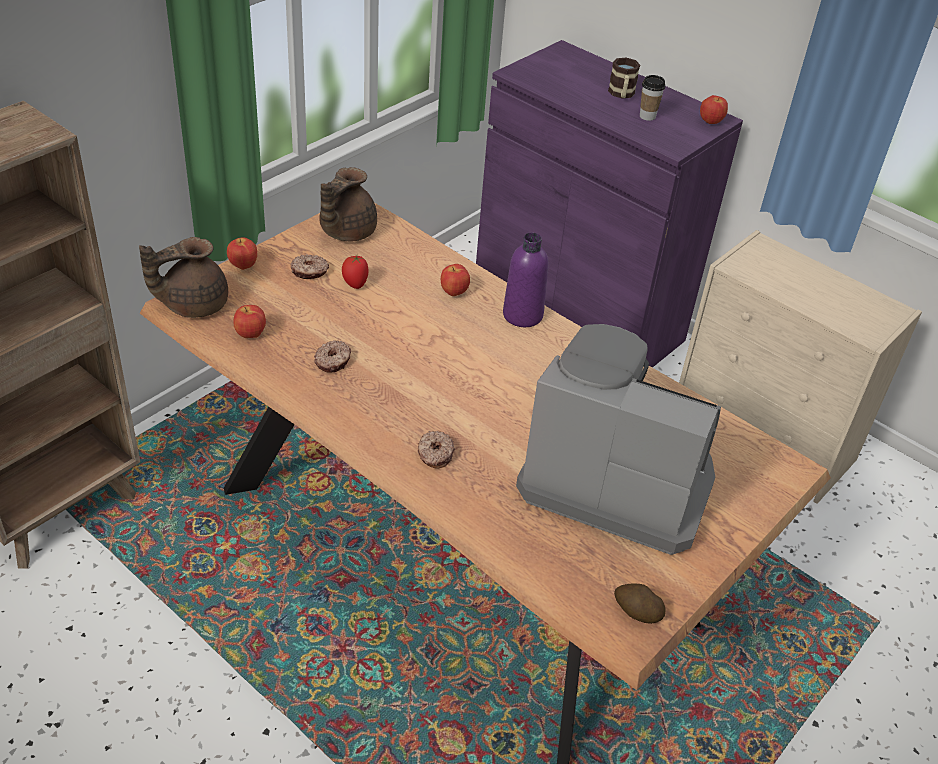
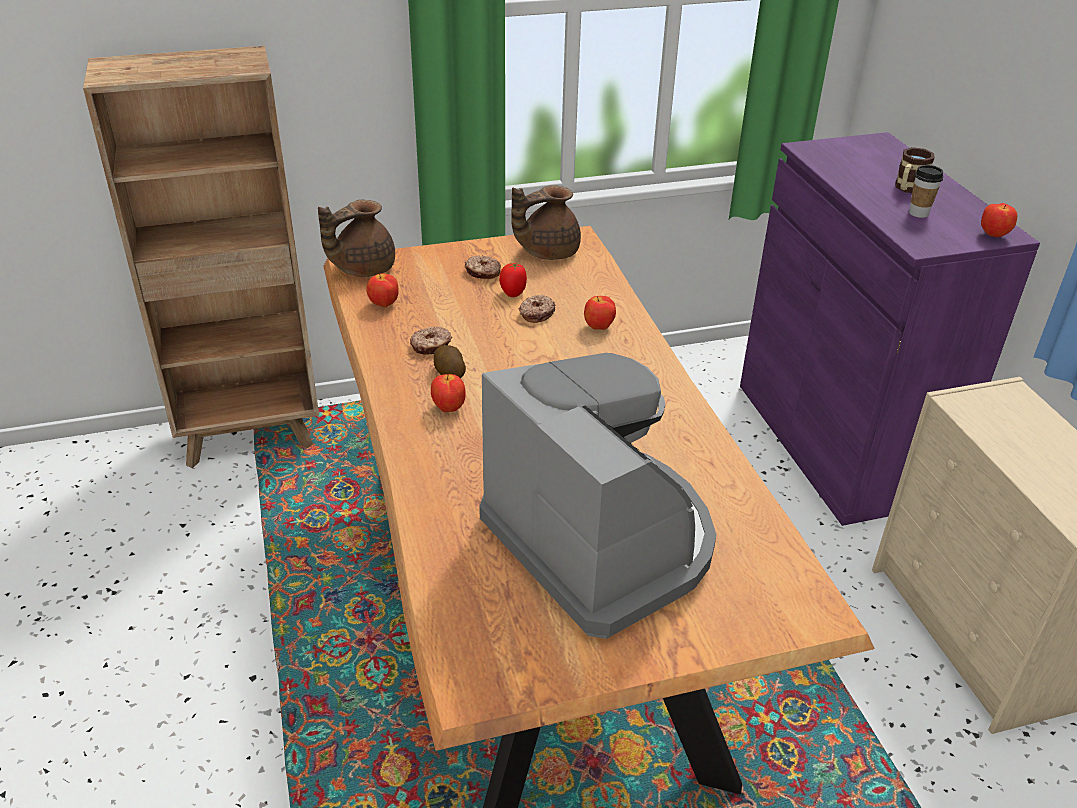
camera: 35 degrees right, 5 degrees down
(192, 304) = (362, 268): brown teapot -> brown teapot turned 45 degrees counterclockwise
(243, 266) = (431, 253): apple -> apple (448, 408)
(434, 454) = (443, 450): donut -> donut (536, 313)
(522, 315) = (649, 366): purple bottle -> none
(636, 612) = (497, 672): potato -> potato (449, 373)

